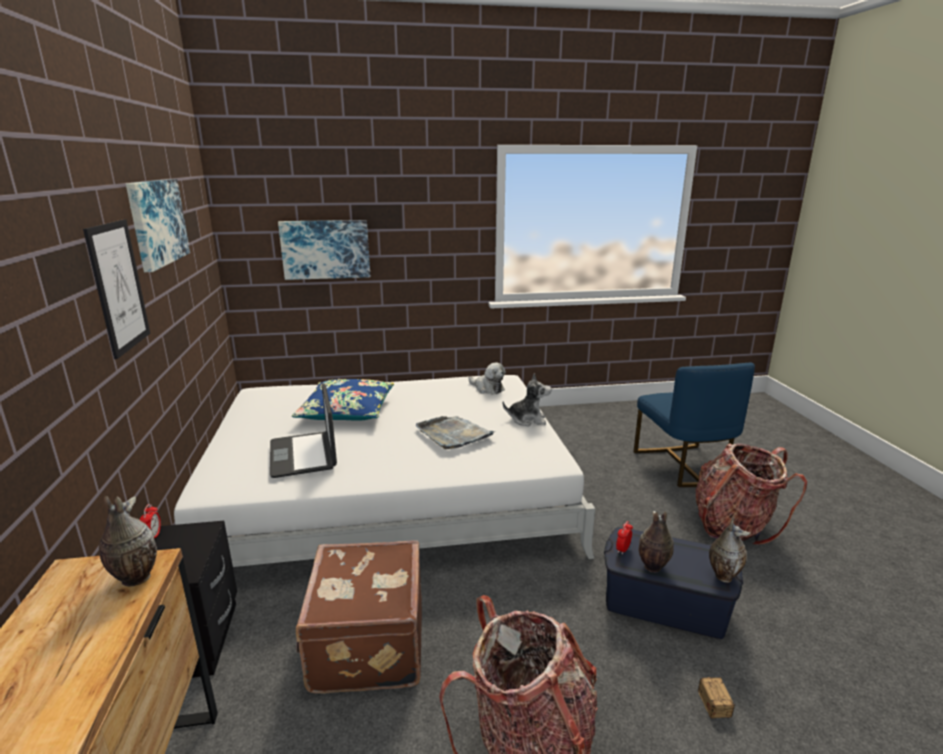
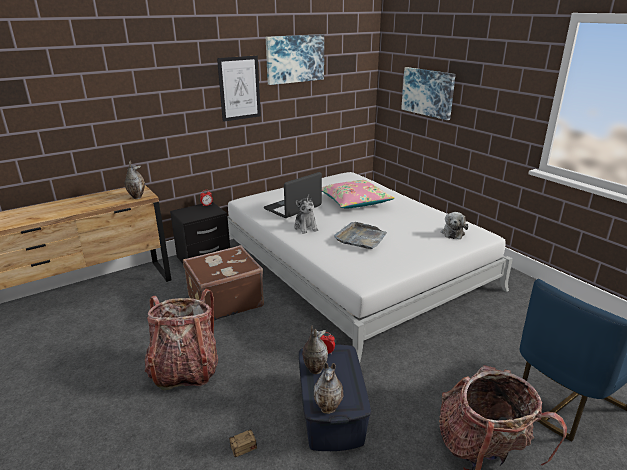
camera: 65 degrees right, 5 degrees up
(347, 411) = (355, 202): blue pillow -> pink pillow
(527, 420) = (419, 258): plush toy -> plush toy (306, 227)

